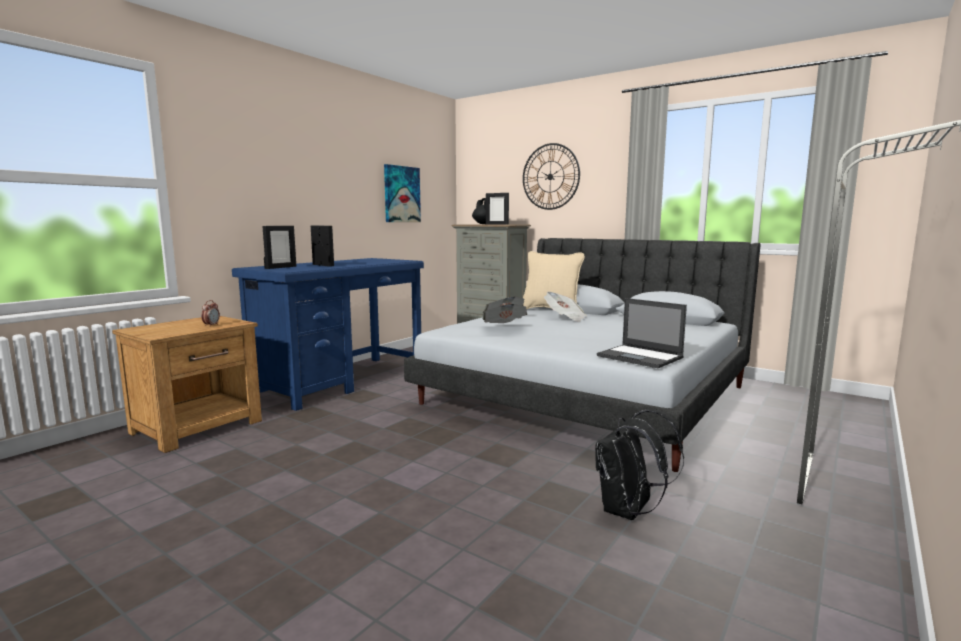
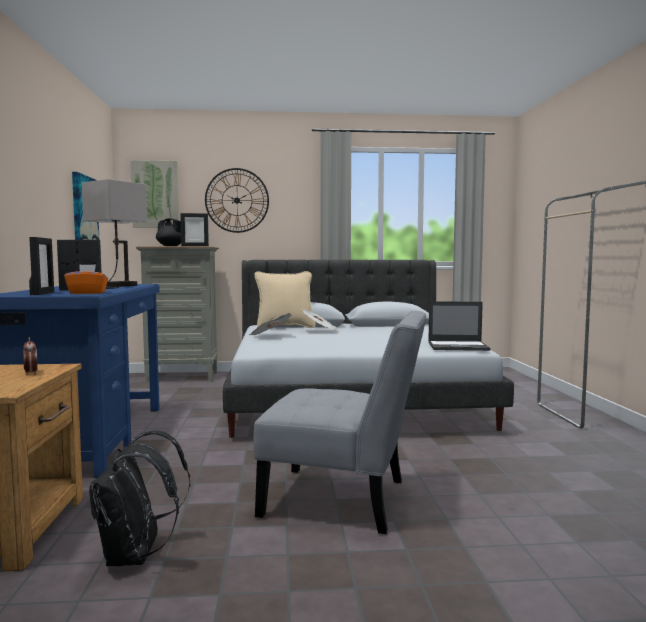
camera: 40 degrees left, 5 degrees down
(302, 269) = (87, 293): none -> orange tissue box
(366, 262) = (110, 286): none -> table lamp
(384, 481) = (344, 500): none -> grey chair
(484, 175) = (155, 194): none -> picture
(504, 327) = (305, 341): newspaper -> none
(629, 511) = (527, 459): black backpack -> black backpack (136, 556)

